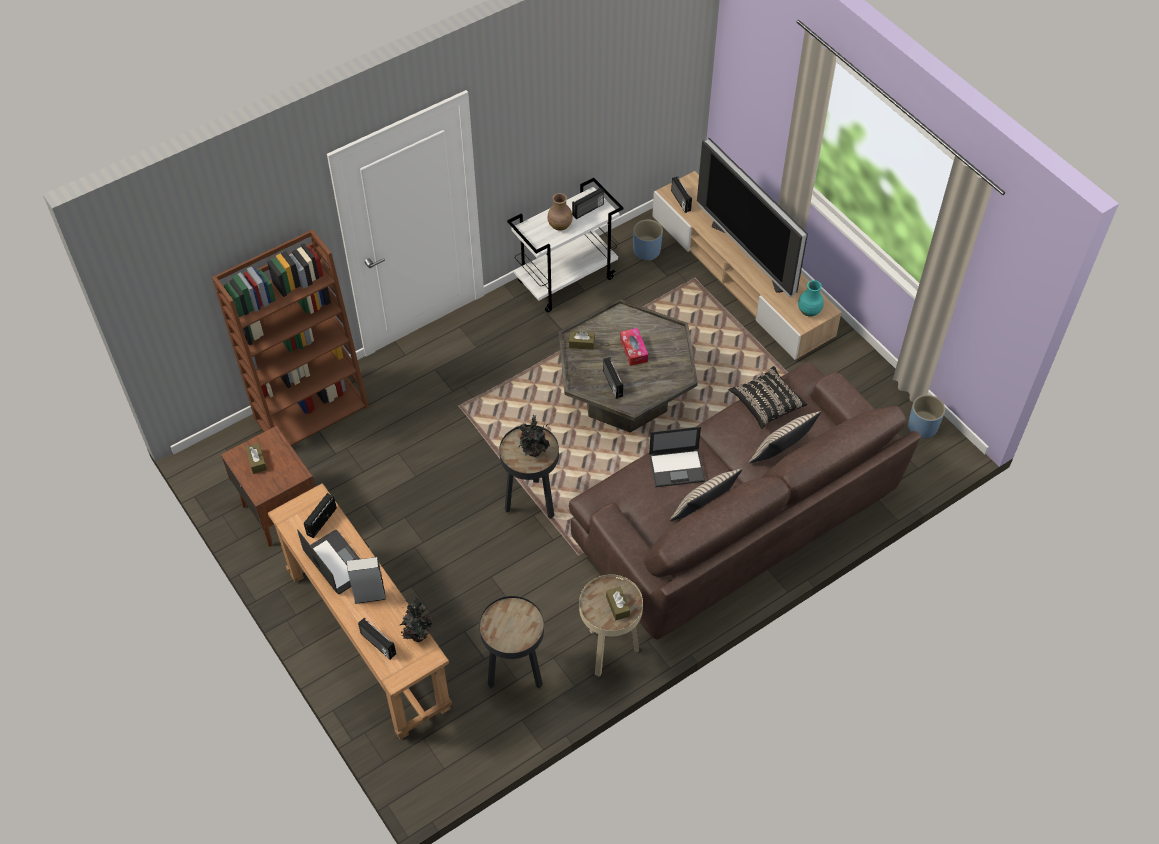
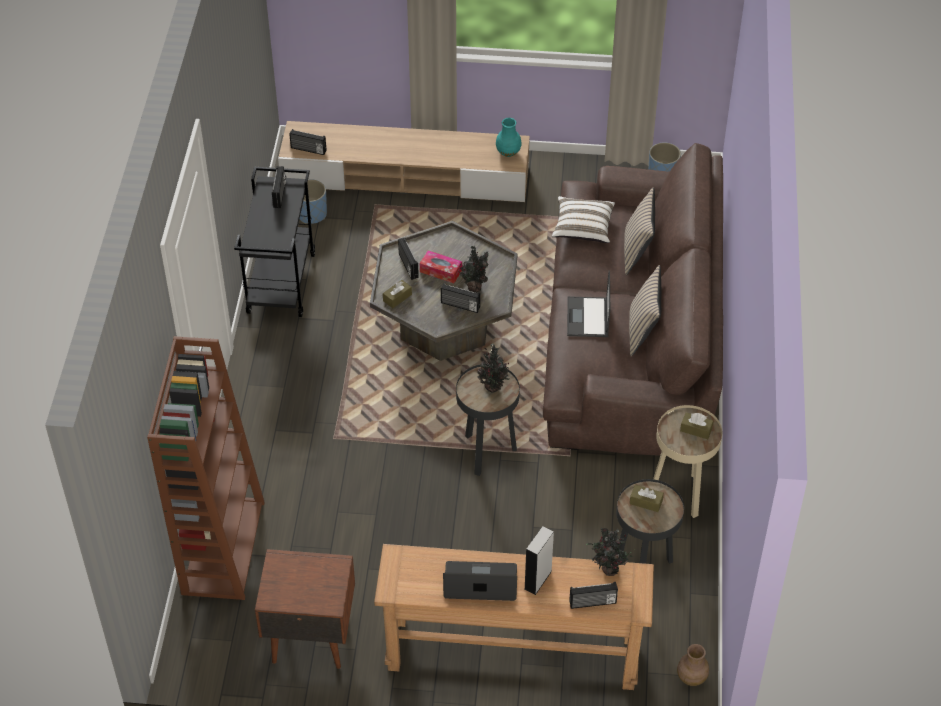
camera: 50 degrees left, 5 degrees down
(257, 461) = (293, 587): brown tissue box -> brown tissue box (646, 502)
(321, 521) = (424, 568): radio -> radio (407, 266)
(560, 225) = (275, 222): brown vase -> brown vase (691, 677)
(566, 279) = (280, 282): white cart -> black cart
(639, 380) = (475, 286): none -> potted plant
(677, 467) = (588, 318): laptop -> laptop turned 150 degrees clockwise
(751, 254) = (414, 146): television -> none
(766, 404) = (583, 228): black pillow -> white pillow

